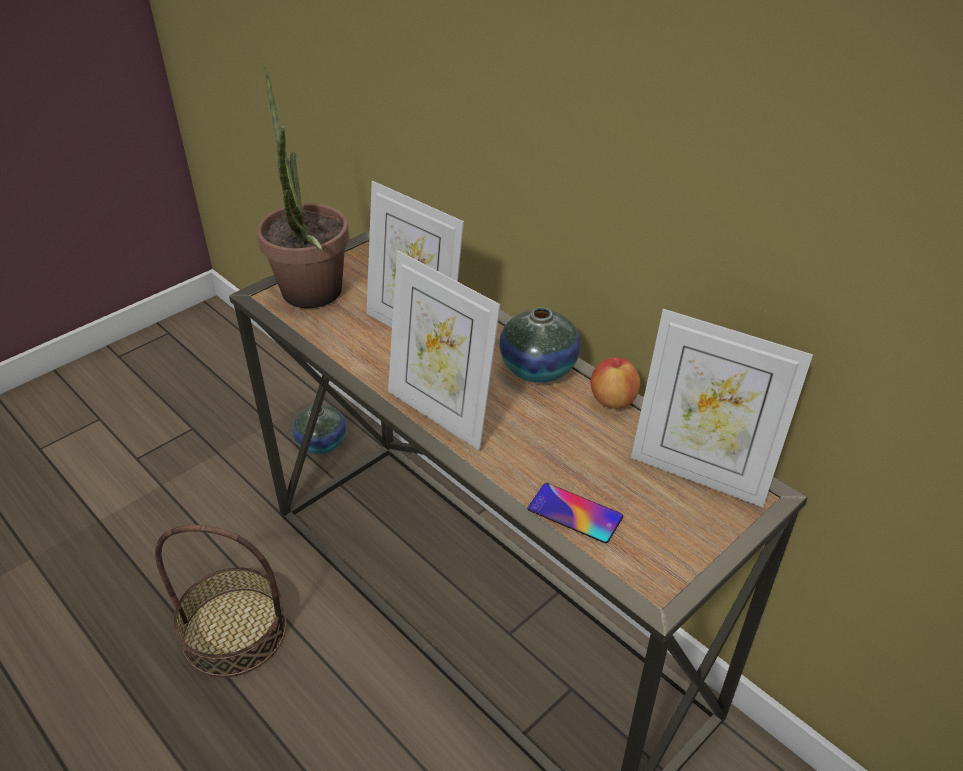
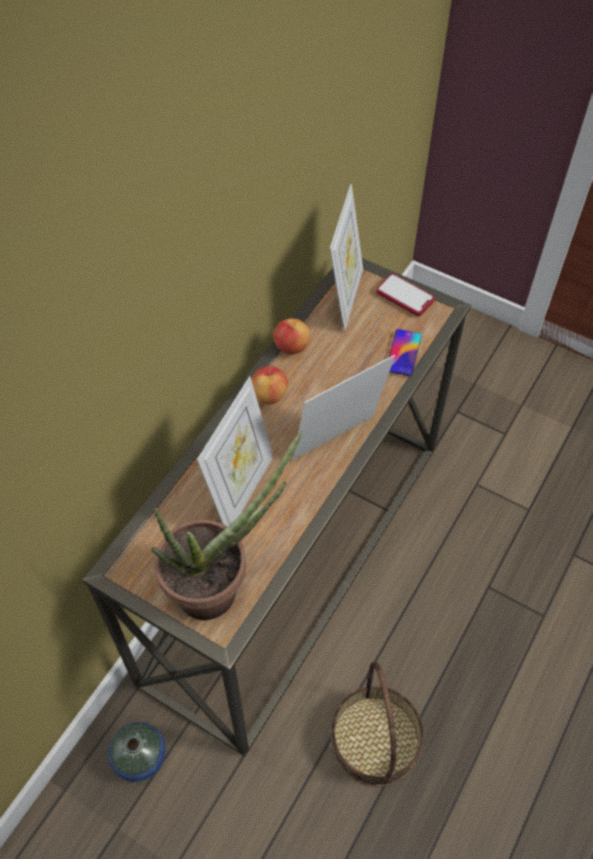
camera: 105 degrees left, 15 degrees up
(441, 413) = (339, 444): picture frame -> picture frame turned 150 degrees counterclockwise
(538, 368) = (269, 395): vase -> apple
(694, 545) = (404, 296): none -> phone

